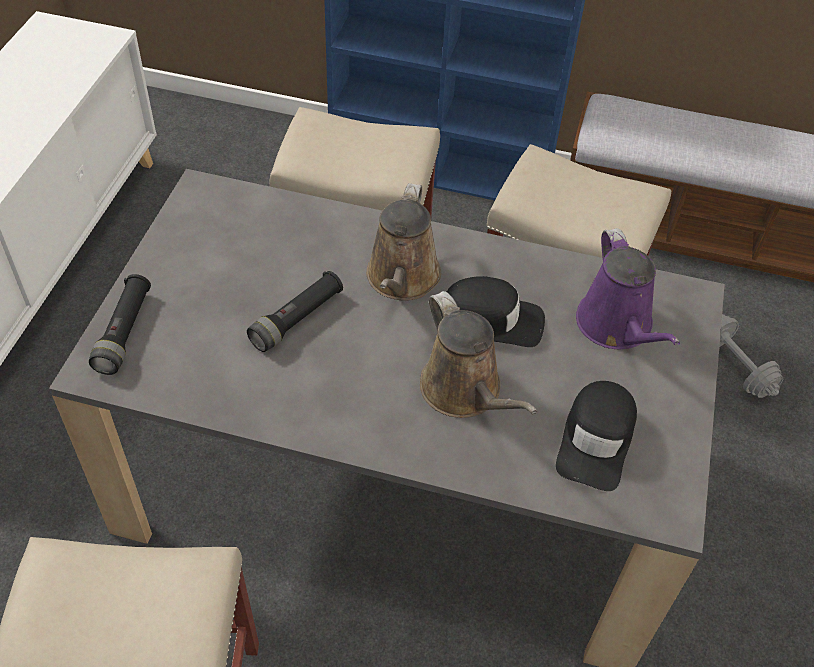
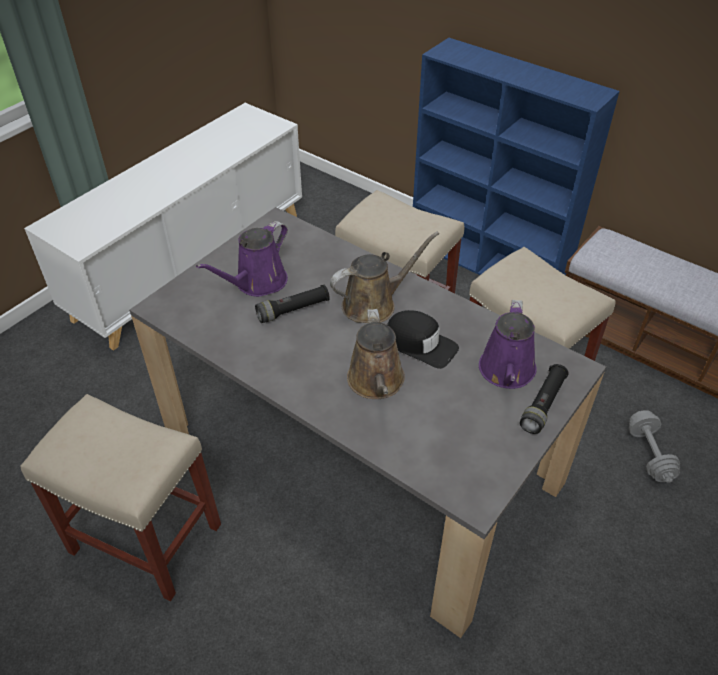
camera: 25 degrees right, 5 degrees down
(124, 332) = (187, 290): black flashlight -> black flashlight (543, 405)
(223, 292) = (257, 283): none -> purple watering can
(402, 279) = (374, 304): brown watering can -> brown watering can turned 150 degrees counterclockwise
(596, 440) = (450, 439): black cap -> none

